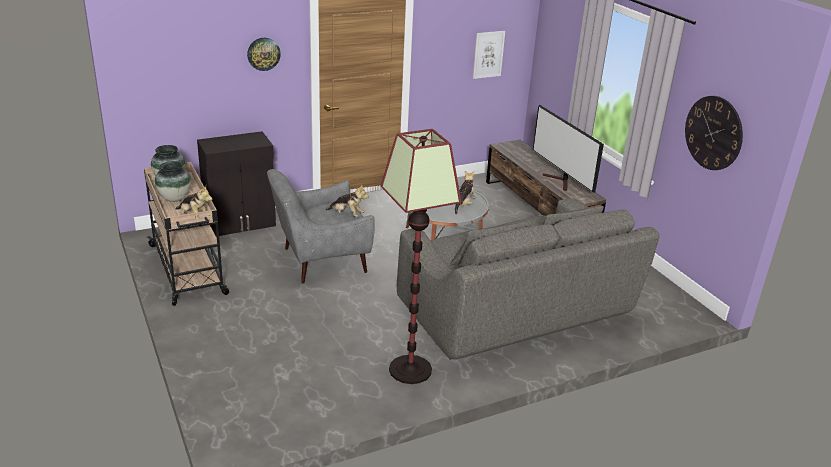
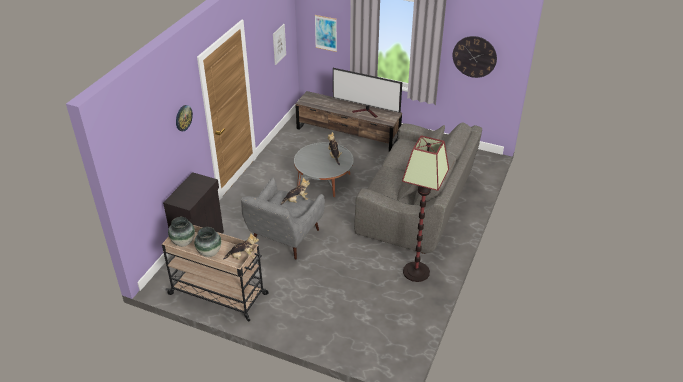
camera: 40 degrees left, 10 degrees up
(558, 62) = (326, 33): none -> picture

